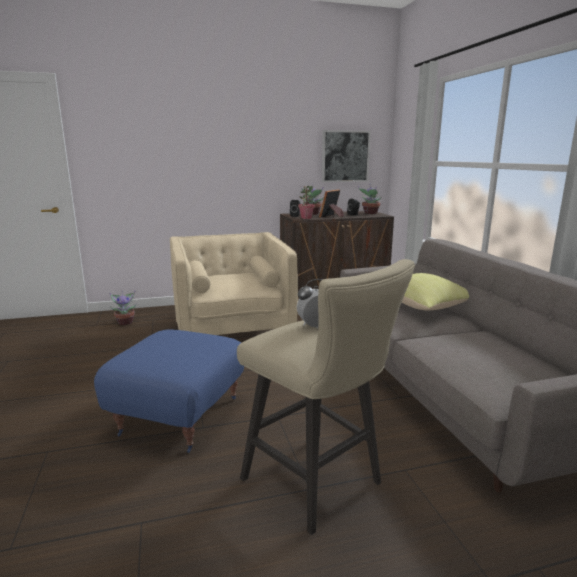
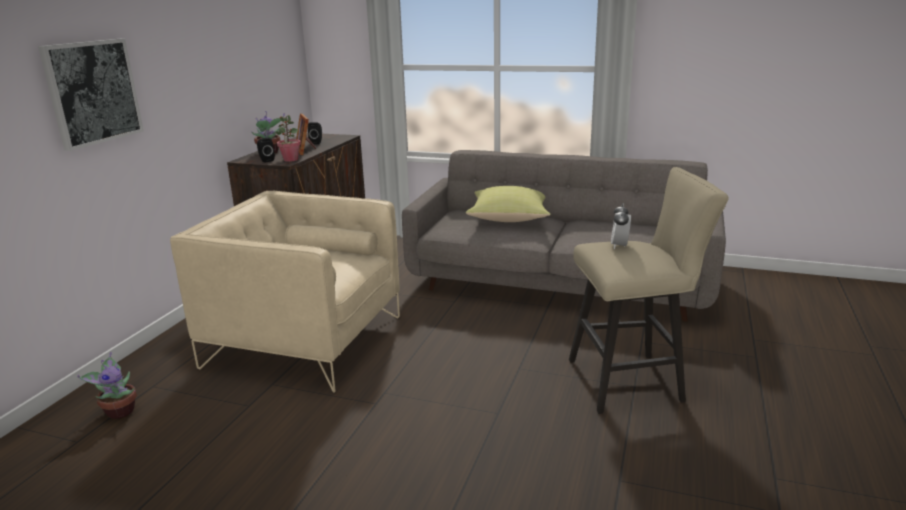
camera: 55 degrees left, 5 degrees up
(180, 416) = (461, 421): blue ottoman -> none
(345, 156) = (270, 66): picture -> picture (92, 92)
(369, 213) = (323, 137): potted plant -> none

